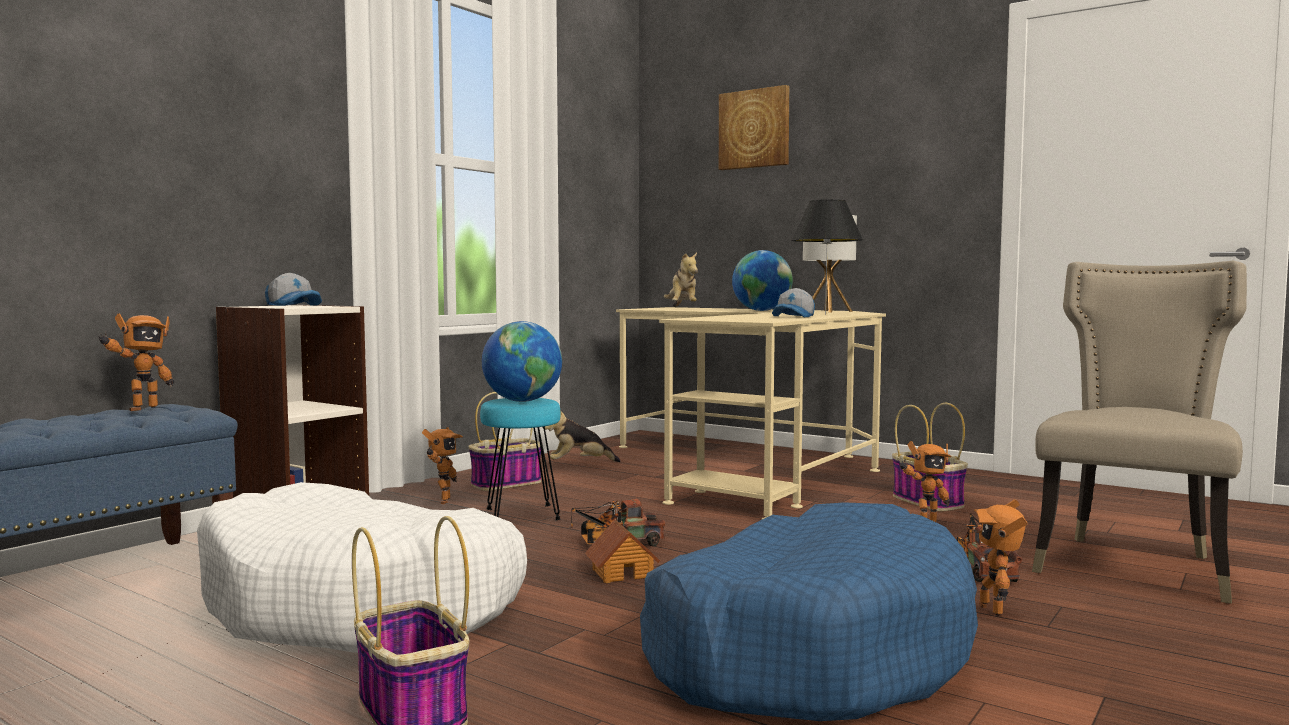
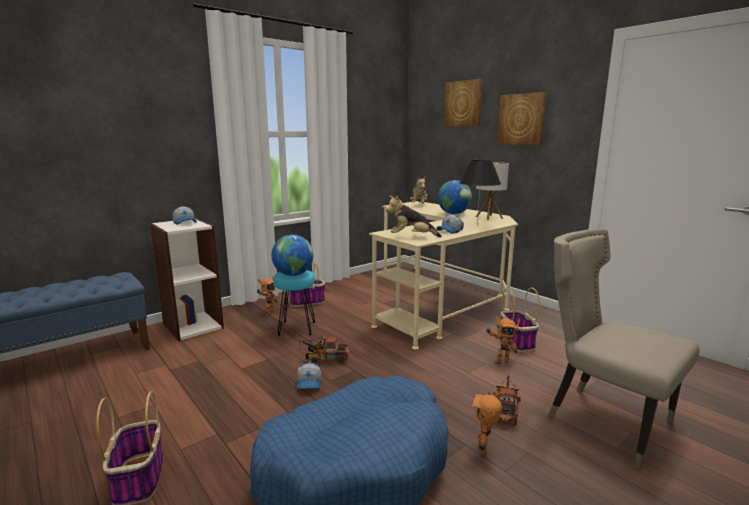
camera: 15 degrees right, 10 degrees up
(140, 408) = (105, 278): toy robot -> none
(362, 606) = (175, 393): white dog bed -> none
(579, 464) = (353, 289): plush toy -> plush toy (411, 237)
(622, 573) = (309, 383): toy house -> cap
(865, 148) = (521, 119): none -> picture
(1134, 565) = (603, 419): beige chair -> beige chair turned 90 degrees counterclockwise

